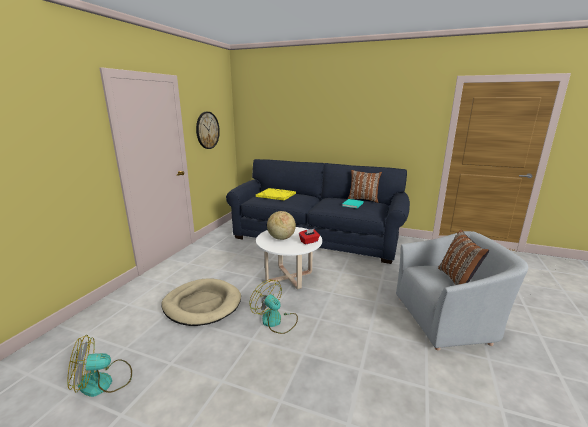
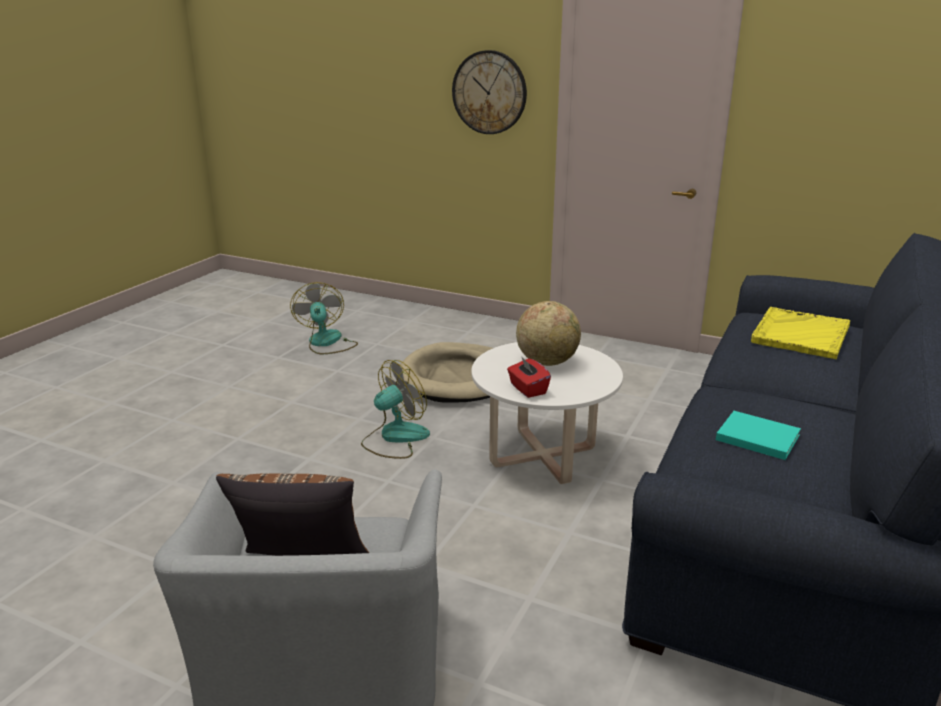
camera: 95 degrees right, 5 degrees up
(207, 130) = (828, 118): wall clock -> wall clock (489, 92)
(363, 199) = (841, 470): brown pillow -> none

